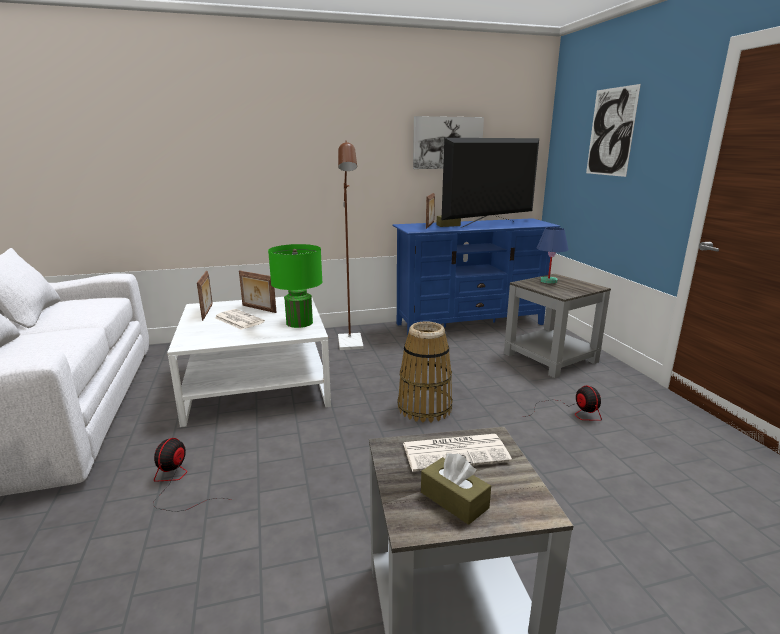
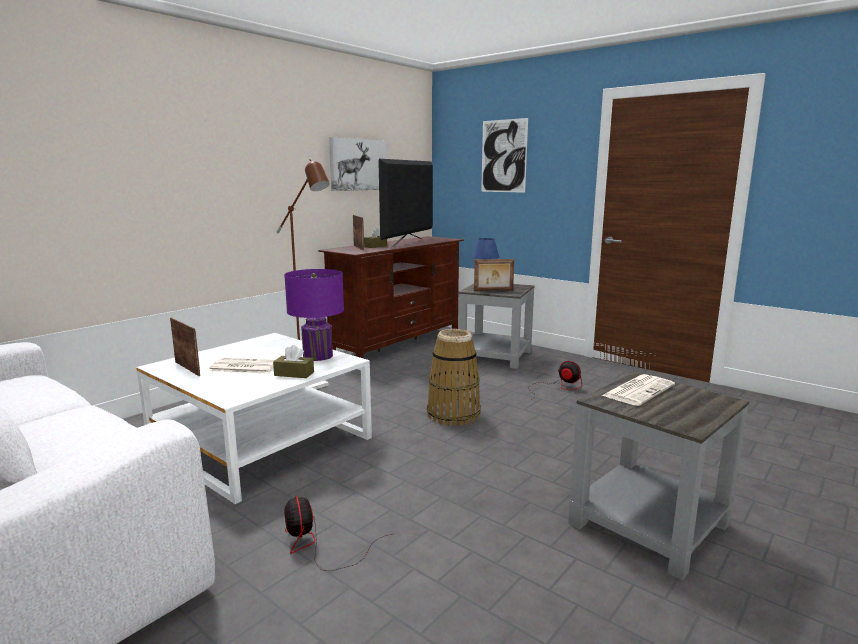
camera: 35 degrees left, 5 degrees down
(258, 309) = (244, 354): picture frame -> picture frame (493, 290)
(299, 323) = (318, 356): green table lamp -> purple table lamp
(454, 500) = (684, 410): brown tissue box -> brown tissue box (294, 374)
(470, 324) = (397, 344): blue tv stand -> brown tv stand

